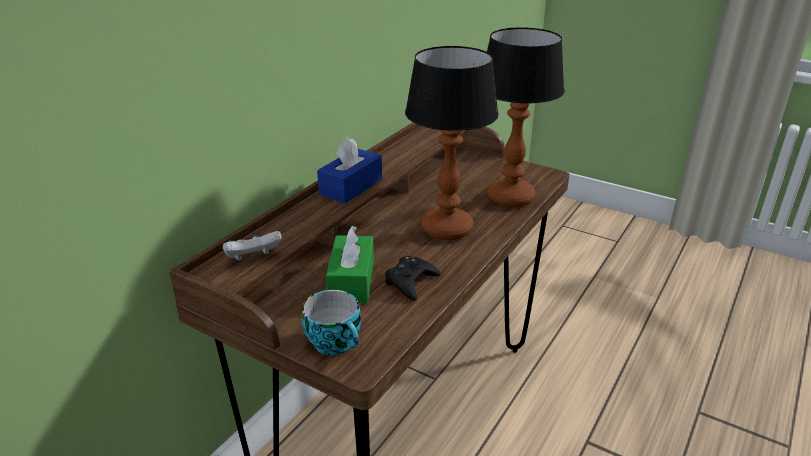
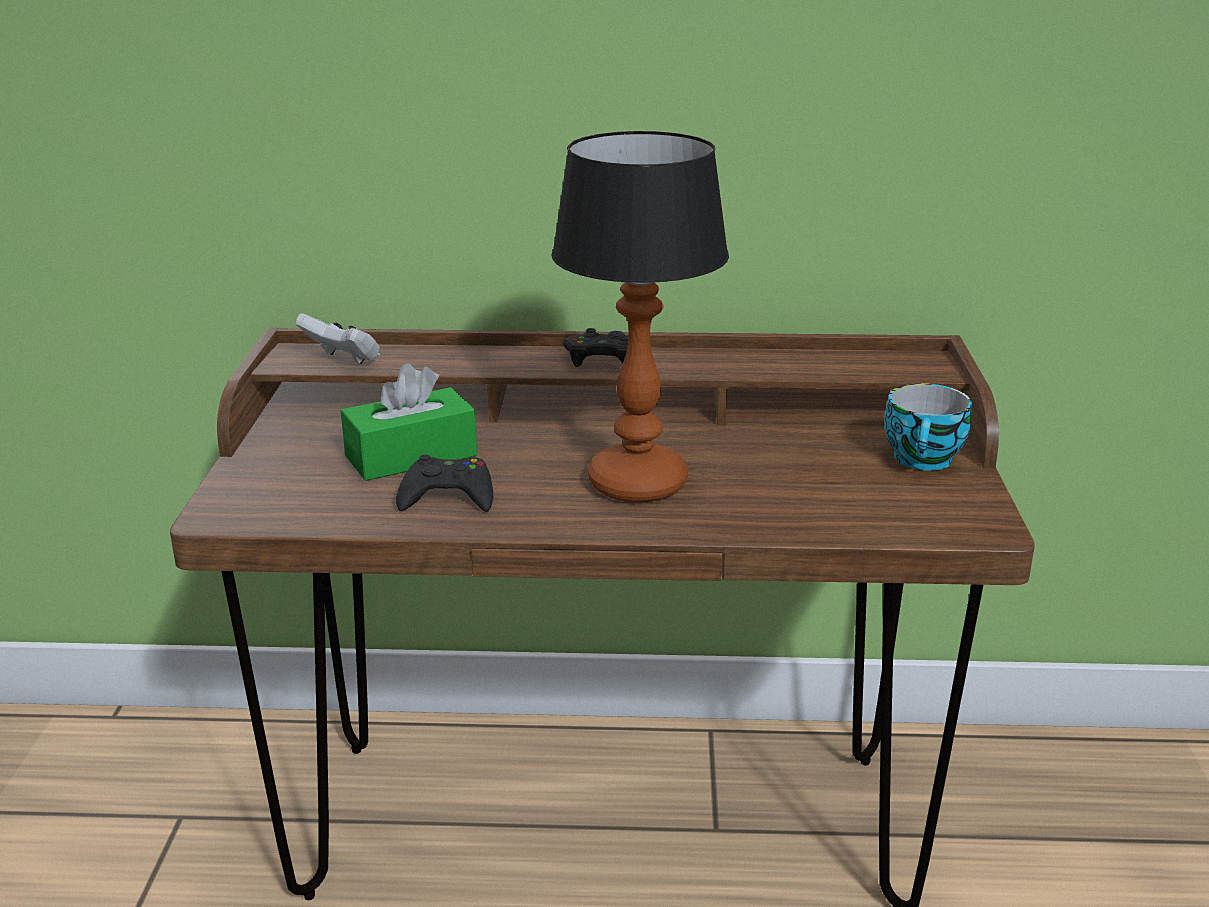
camera: 60 degrees right, 5 degrees down
(336, 342) = (259, 487): cup -> cup (925, 460)
(351, 187) = (603, 358): blue tissue box -> black game controller
(510, 198) = (823, 510): table lamp -> none

